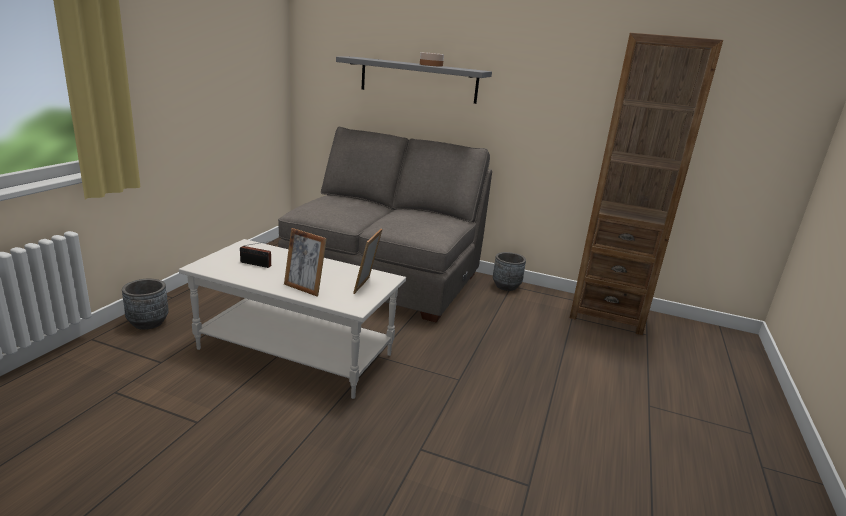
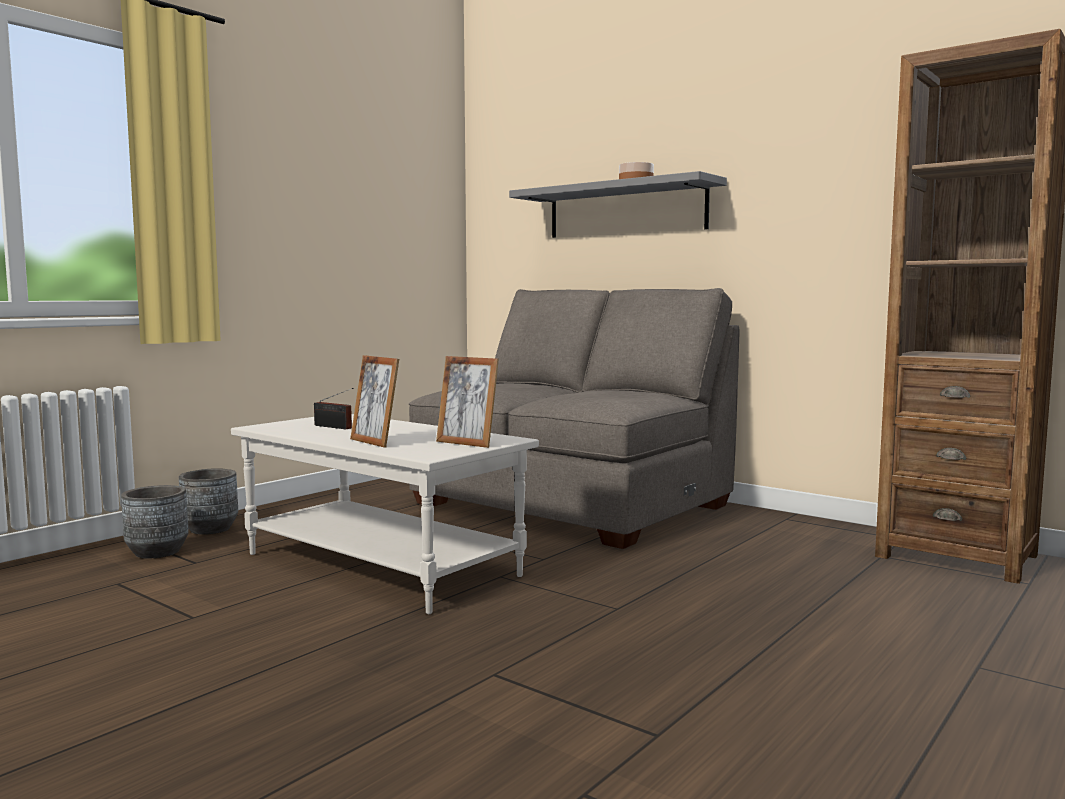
camera: 20 degrees right, 15 degrees down
(366, 286) = (467, 443): picture frame -> picture frame turned 90 degrees counterclockwise
(506, 286) = (776, 519): grey planter -> grey planter (157, 552)

